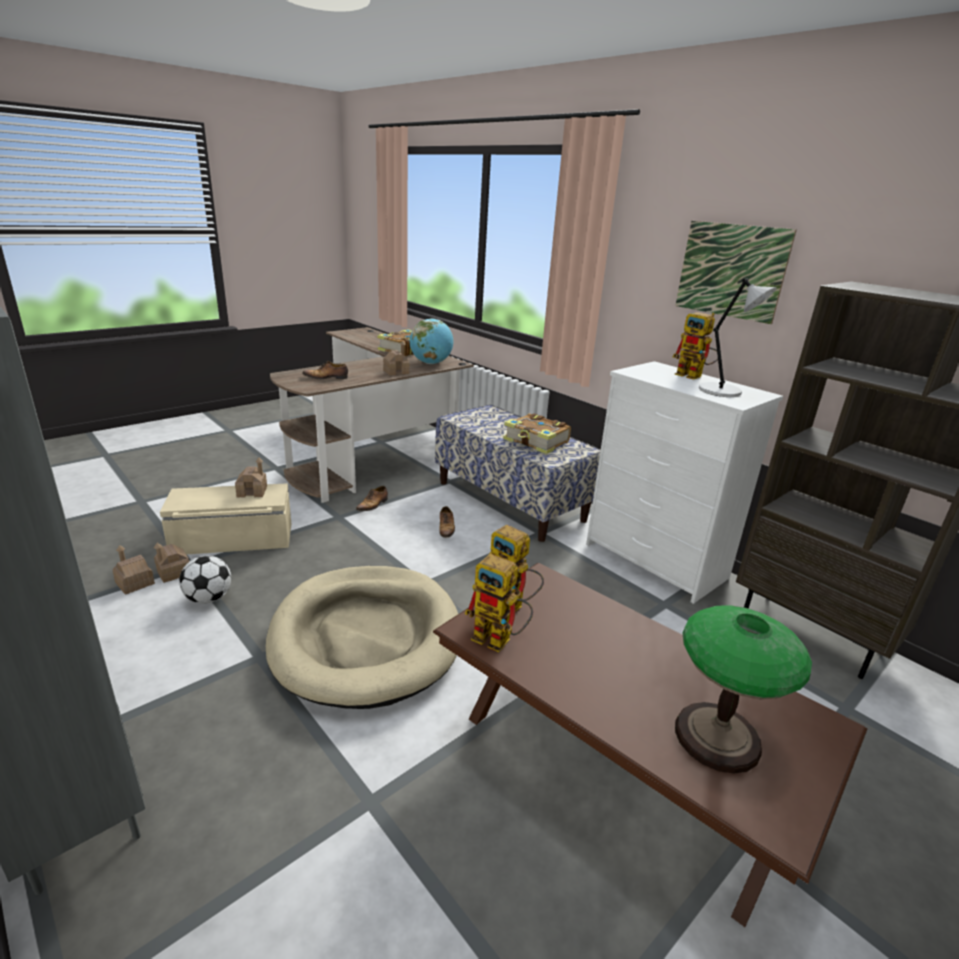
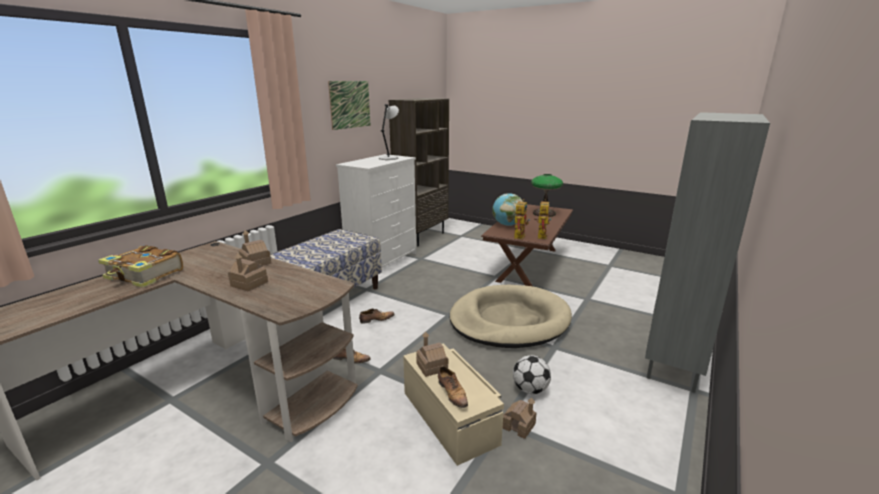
camera: 105 degrees left, 5 degrees down
(135, 583) = (549, 441): toy house -> toy house (249, 284)
(326, 378) = (292, 287): shoe -> shoe (452, 393)
(431, 363) = (214, 255): globe -> globe (507, 225)
(536, 442) = (334, 243): book -> none
(694, 376) = (365, 160): toy robot -> none

